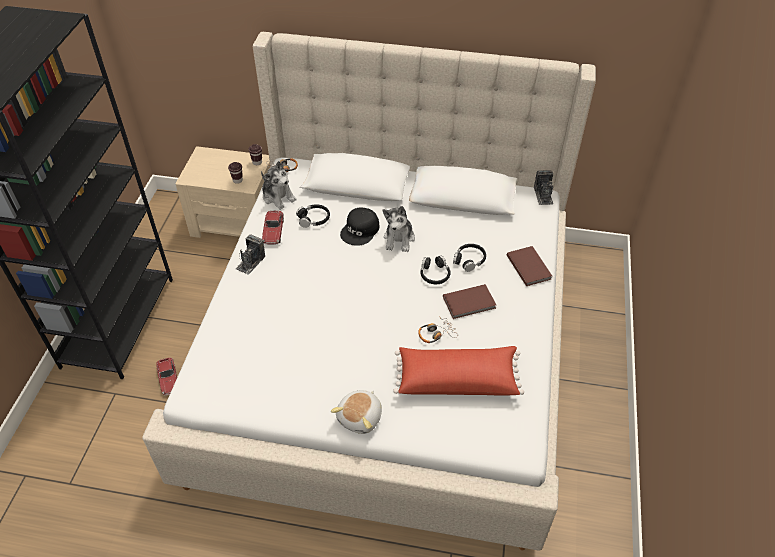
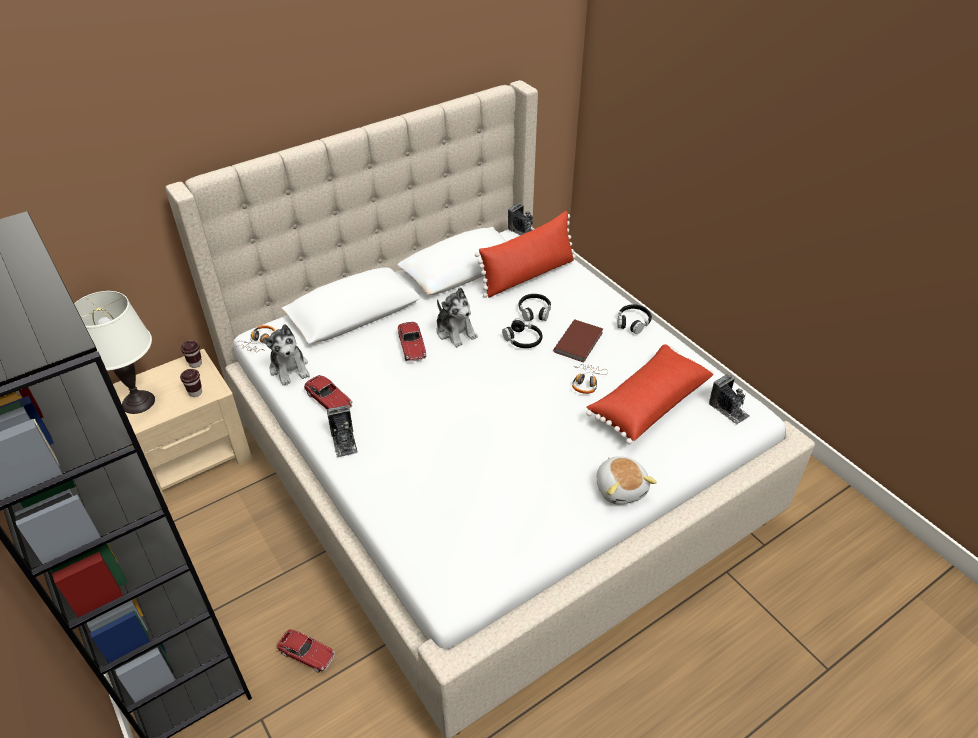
camera: 45 degrees left, 5 degrees down
(206, 167) = (138, 402): none -> white table lamp
(278, 197) = (289, 368): plush toy -> plush toy turned 60 degrees clockwise
(314, 219) = (354, 365): black headphones -> black headphones (633, 322)
(360, 230) = (412, 346): black cap -> toy car
(501, 231) = (528, 275): none -> red pillow
(508, 429) = (728, 409): none -> camera
(529, 266) = (584, 287): brown book -> none

